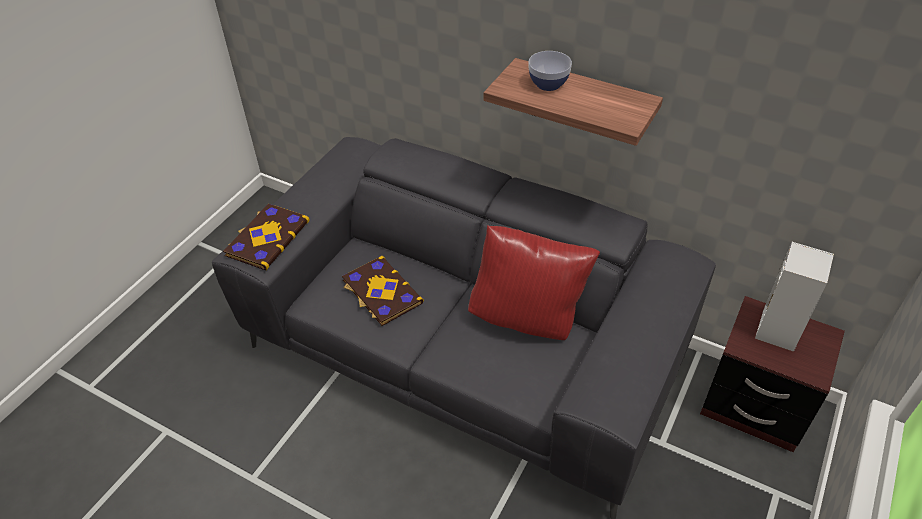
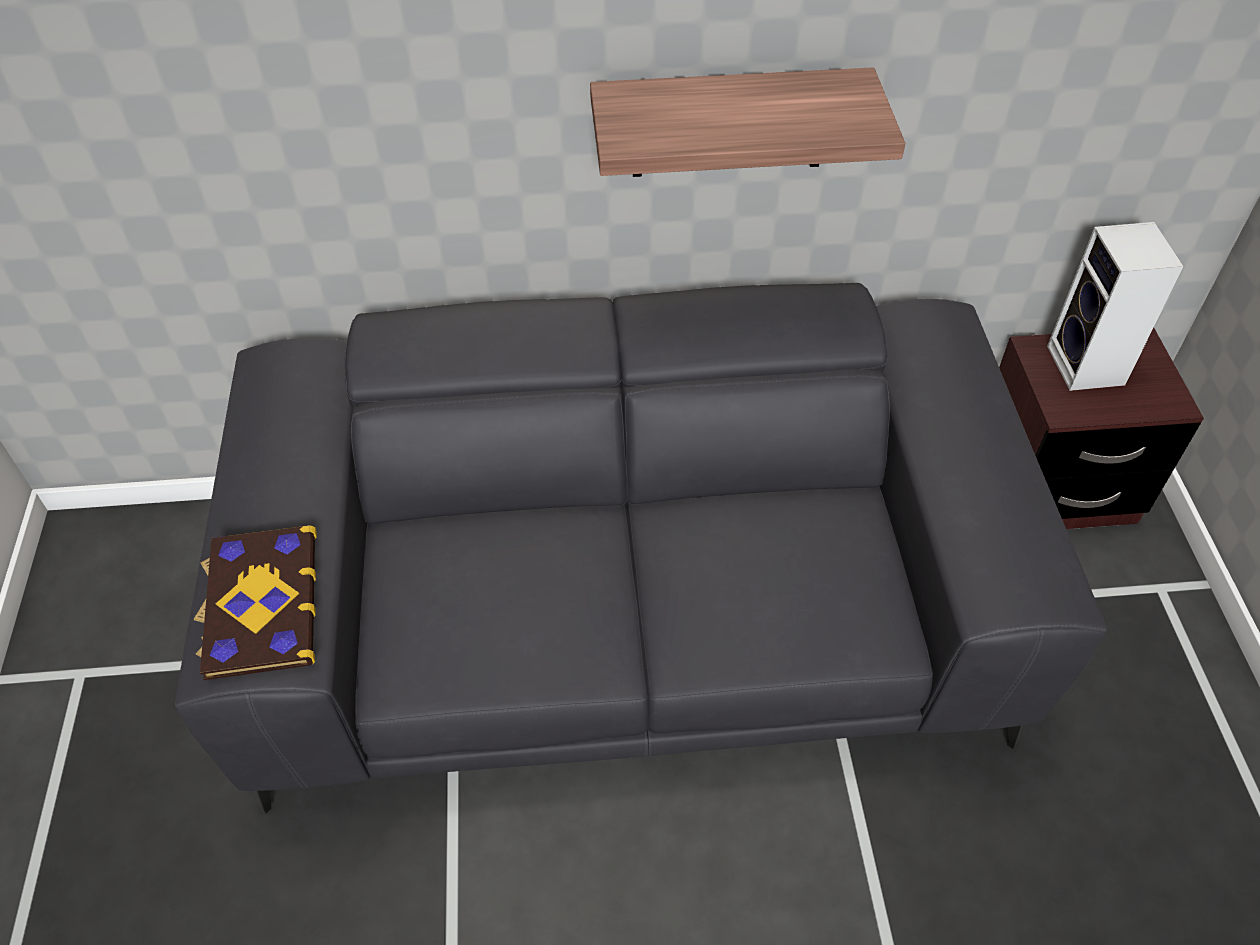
camera: 35 degrees left, 5 degrees up
(381, 292) = (505, 594): book -> none
(527, 318) = (763, 517): red pillow -> none
(548, 84) = (690, 107): bowl -> none

